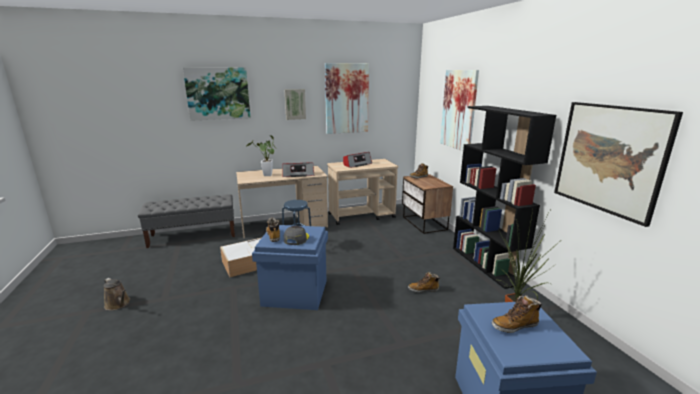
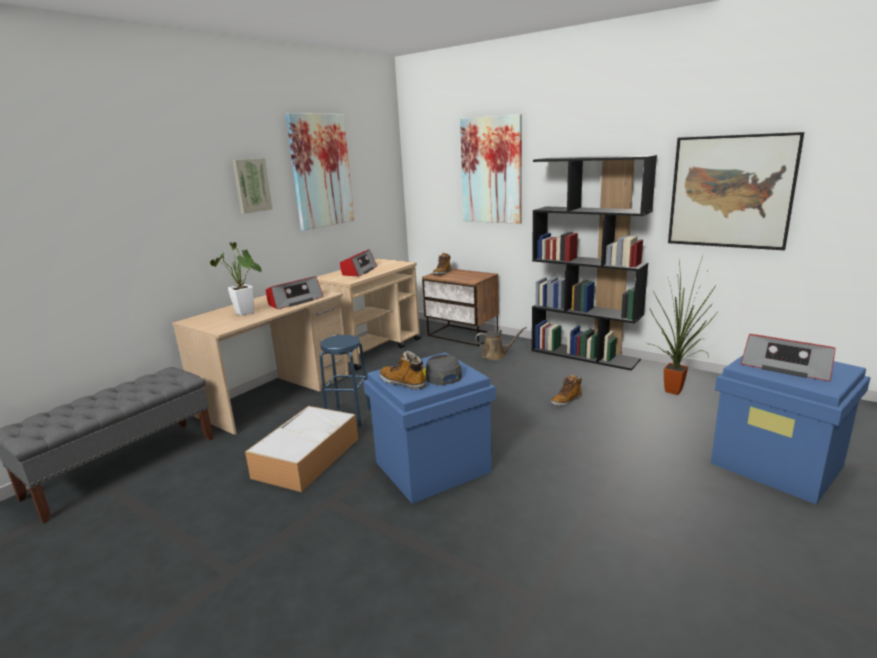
camera: 35 degrees left, 0 degrees up
(118, 304) = (145, 628): brown watering can -> brown watering can (496, 355)
(218, 93) = (118, 174): picture -> none
(514, 326) = (786, 367): boot -> radio

